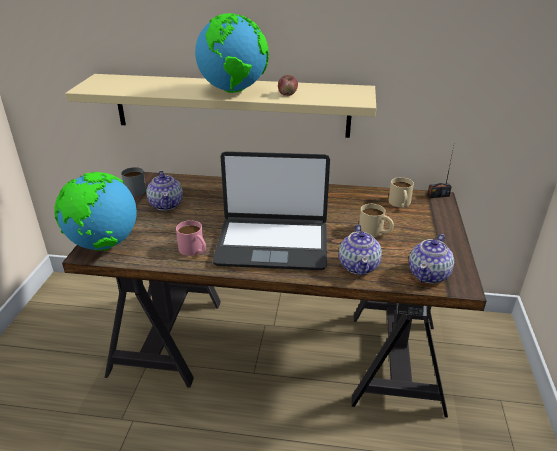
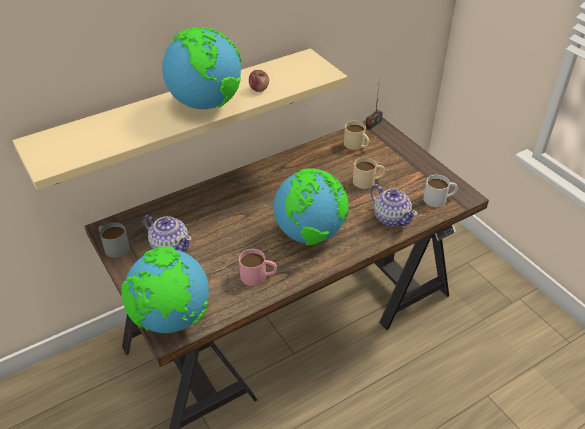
camera: 40 degrees left, 10 degrees up
(272, 243) = (310, 234): laptop -> globe
(429, 274) = (439, 199): teapot -> white mug

